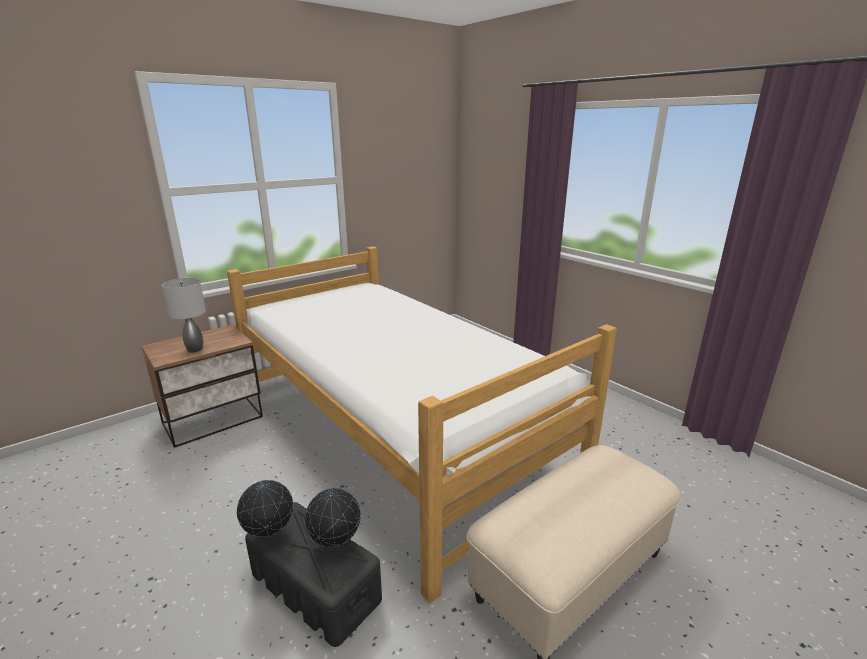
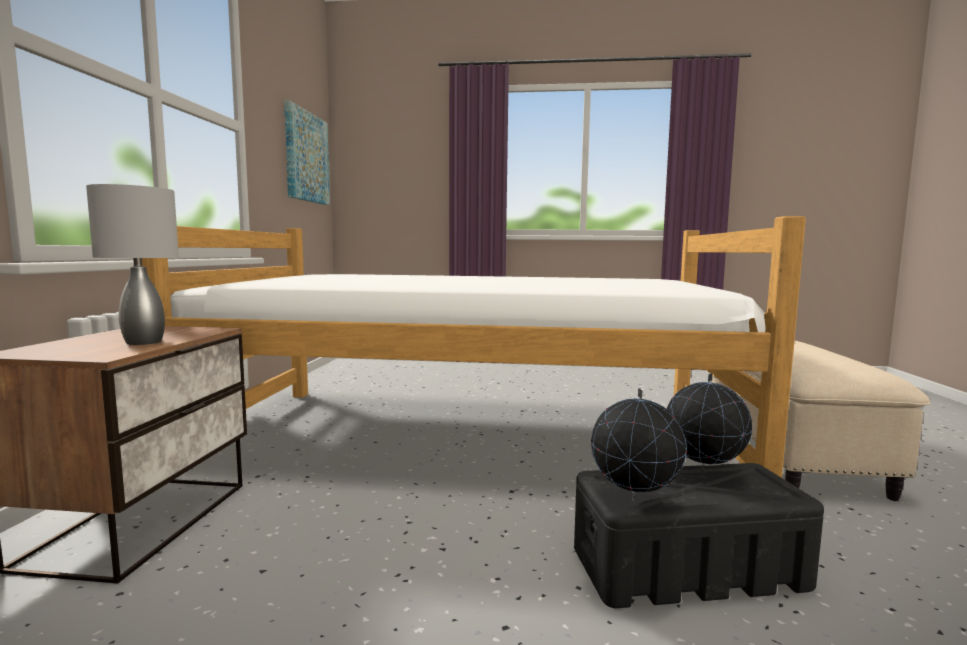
camera: 45 degrees left, 15 degrees down
(419, 176) = (306, 157): none -> picture

